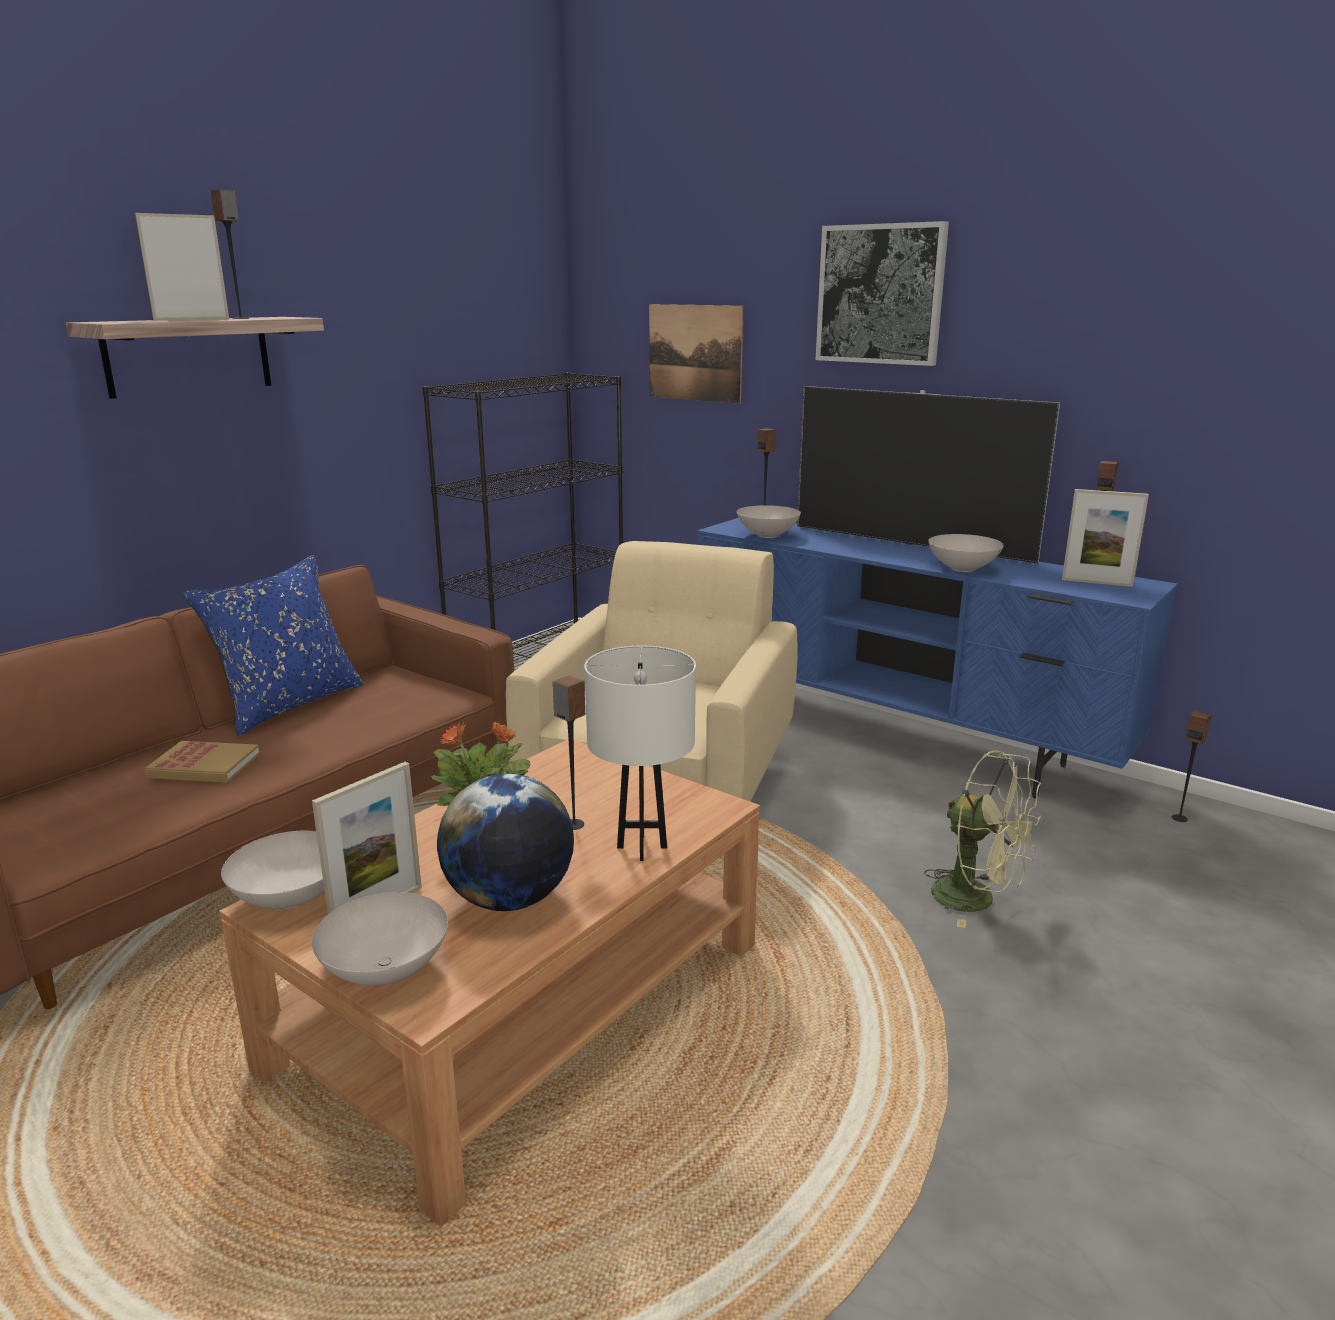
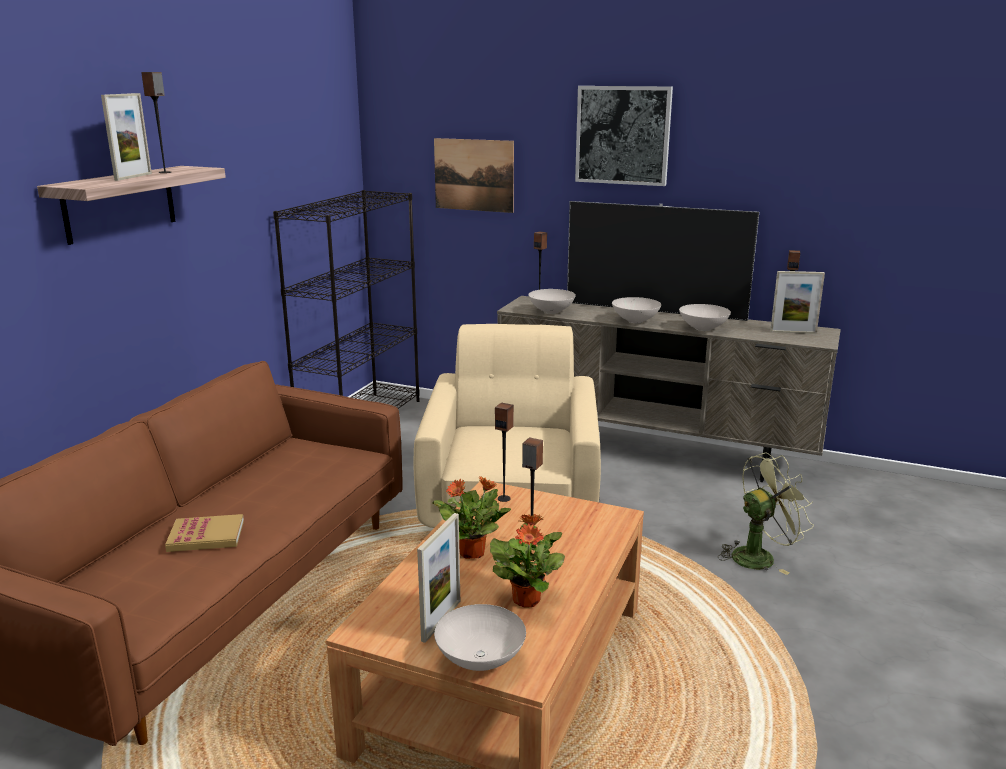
camera: 15 degrees left, 0 degrees up
(192, 319) = (133, 177): picture frame -> picture frame turned 150 degrees clockwise
(288, 705) = (232, 479): blue pillow -> none
(292, 898) = (373, 622): white bowl -> white bowl (636, 321)
(509, 899) = (527, 599): globe -> potted plant
(641, 847) = (588, 550): white table lamp -> none
(899, 739) = (655, 451): blue tv stand -> beige tv stand
(977, 900) = (759, 556): green fan -> green fan turned 45 degrees counterclockwise
(1179, 818) = (854, 484): speaker -> speaker (504, 498)

